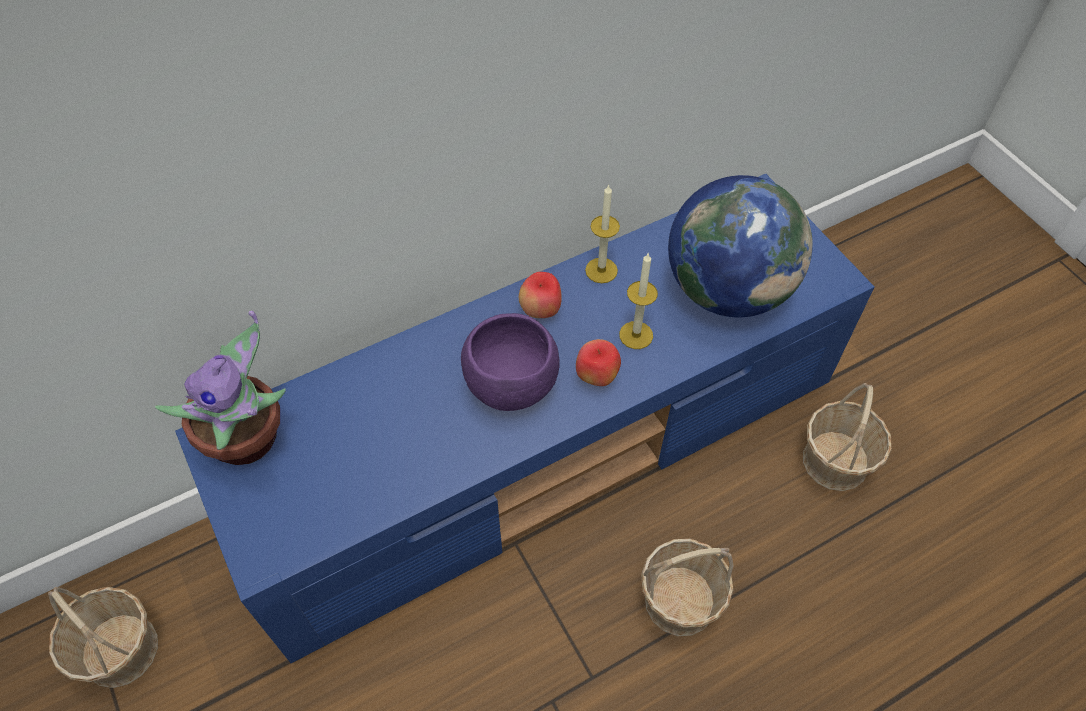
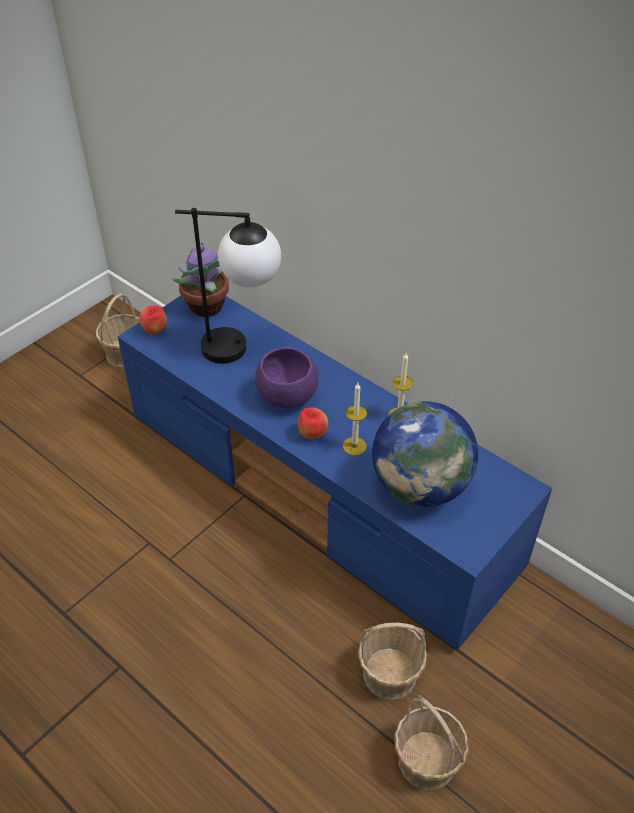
camera: 70 degrees right, 10 degrees down
(378, 414) = (243, 349): none -> table lamp
(541, 310) = (350, 396): apple -> apple (155, 331)
(680, 601) = (236, 595): basket -> basket (427, 761)

